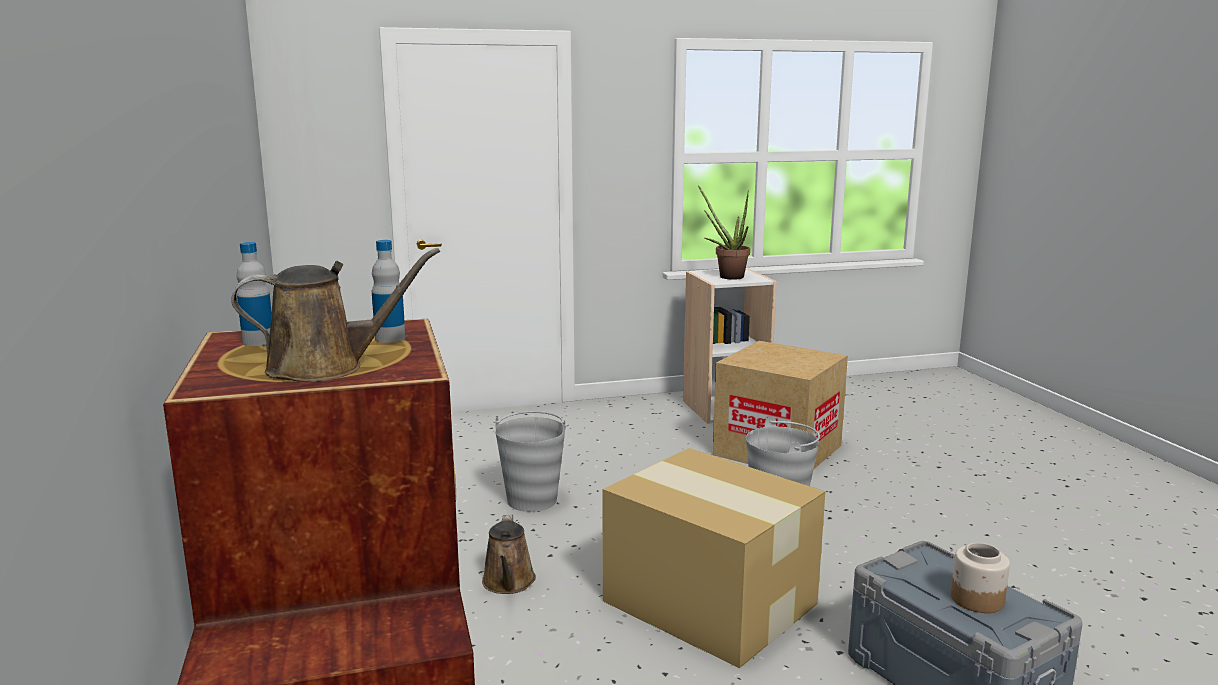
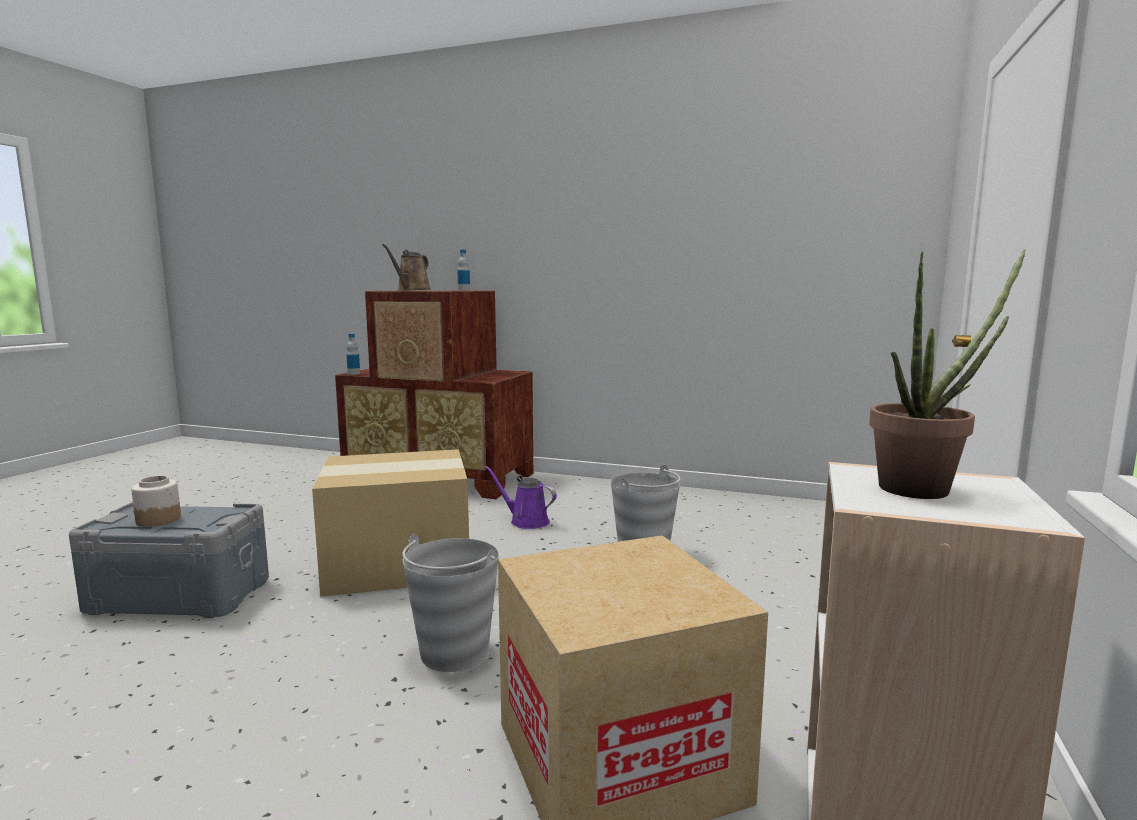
camera: 125 degrees right, 5 degrees down
(390, 338) = (429, 290): bottle -> bottle (353, 374)
(508, 583) = (526, 521): brown watering can -> purple watering can

